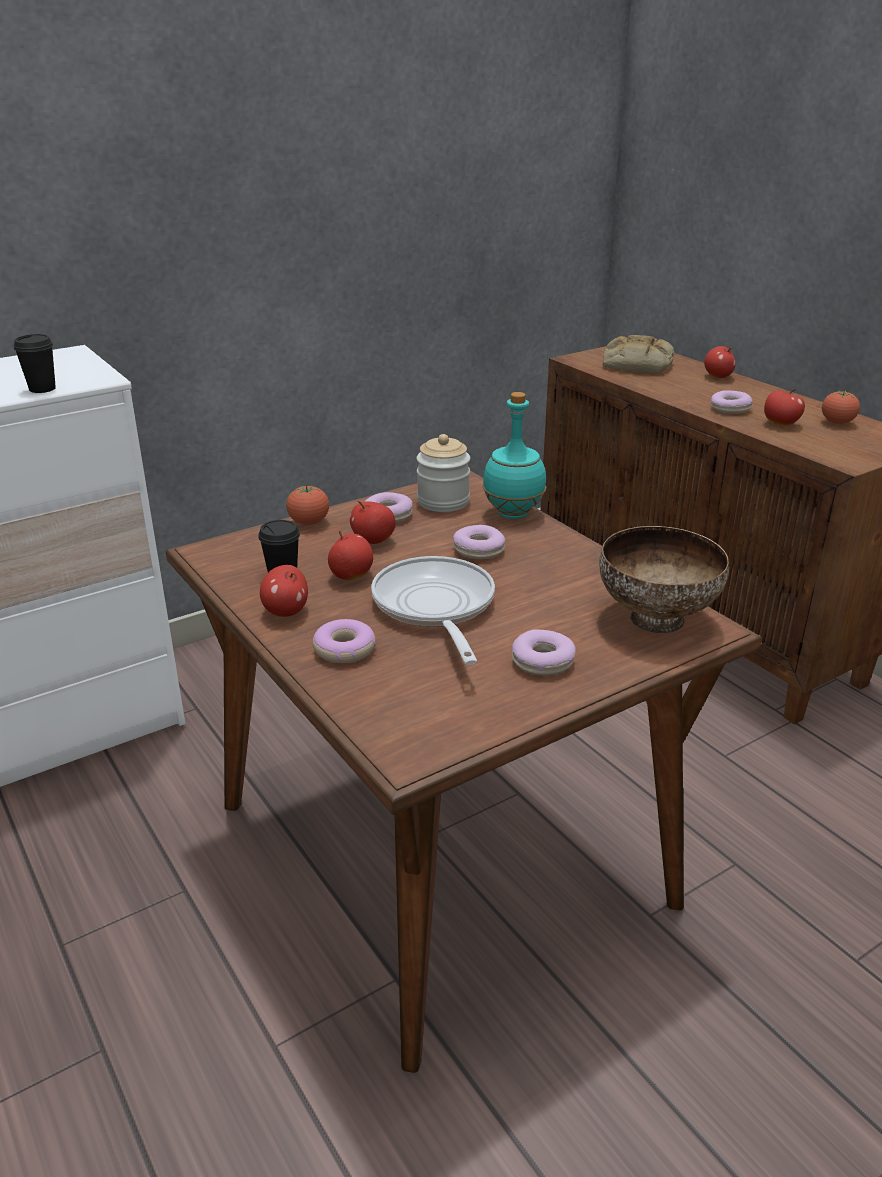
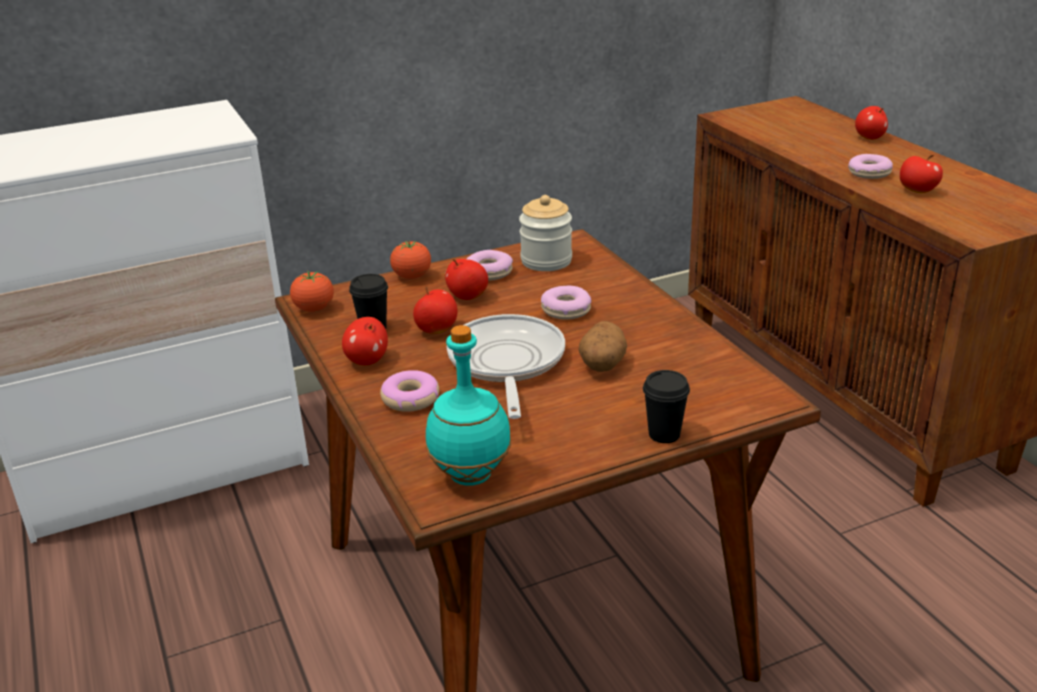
camera: 10 degrees right, 0 degrees up
(42, 389) = (176, 143): black cup -> black cup (664, 434)
(513, 514) = (611, 276): turquoise bottle -> turquoise bottle (470, 476)
(533, 604) = (602, 365): none -> potato
(543, 661) = (593, 421): donut -> none
(636, 365) = (786, 123): bread -> none
(654, 619) = (716, 386): bowl -> none
(837, 423) = (980, 191): tomato -> tomato (314, 309)

